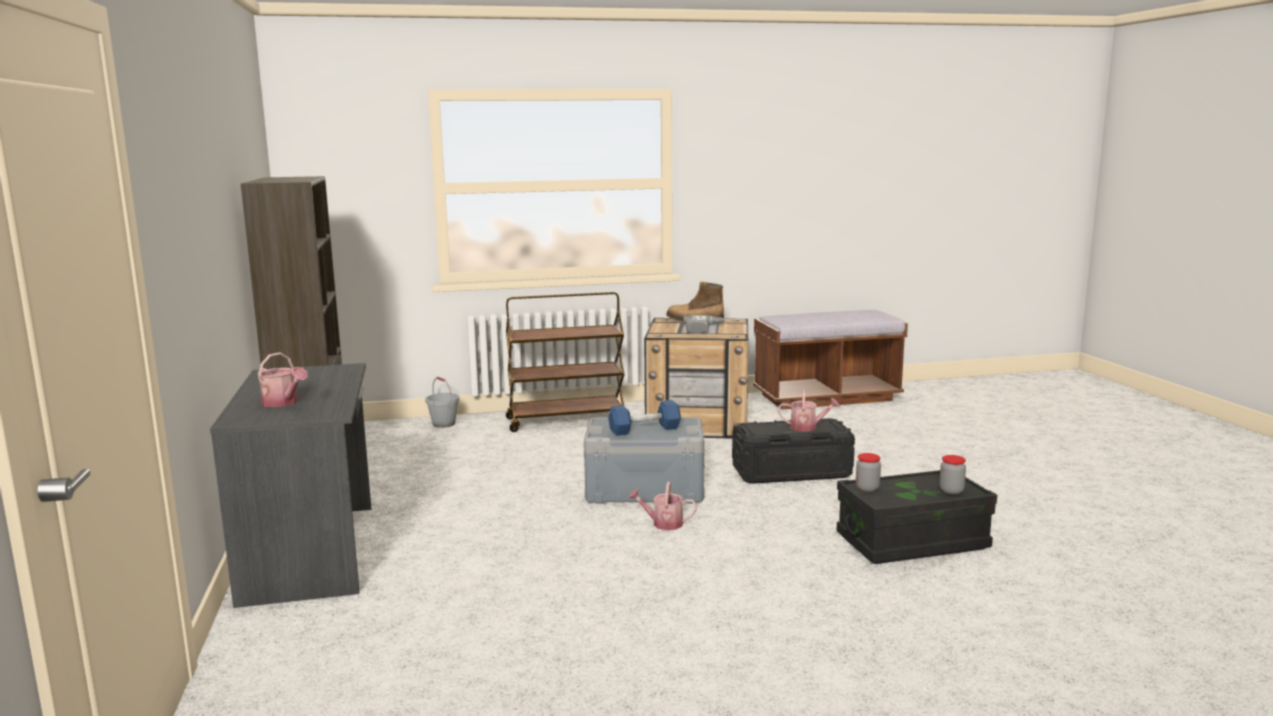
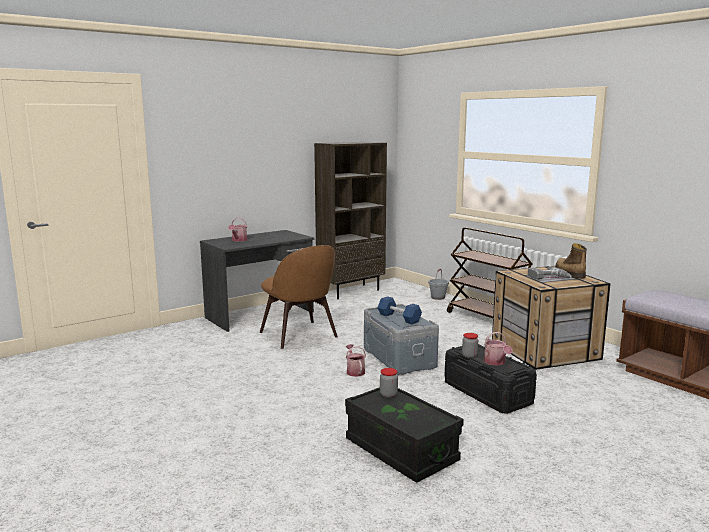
camera: 65 degrees right, 0 degrees up
(471, 536) = (299, 335): none -> brown chair
(951, 491) = (409, 422): jar -> jar (469, 356)

